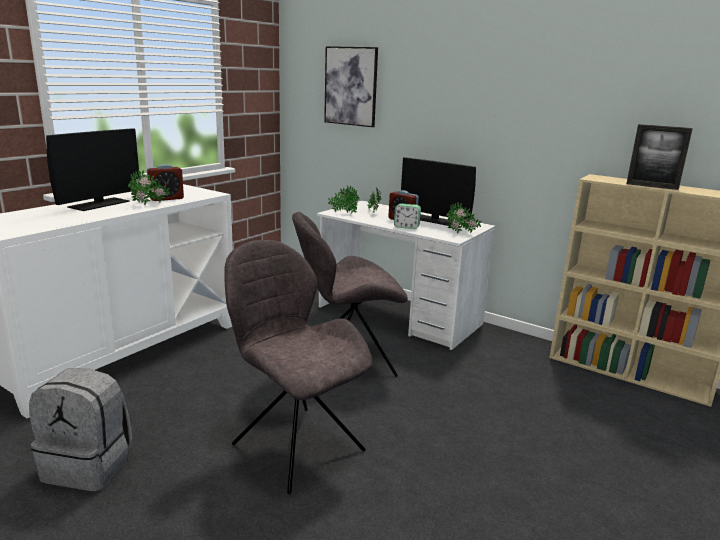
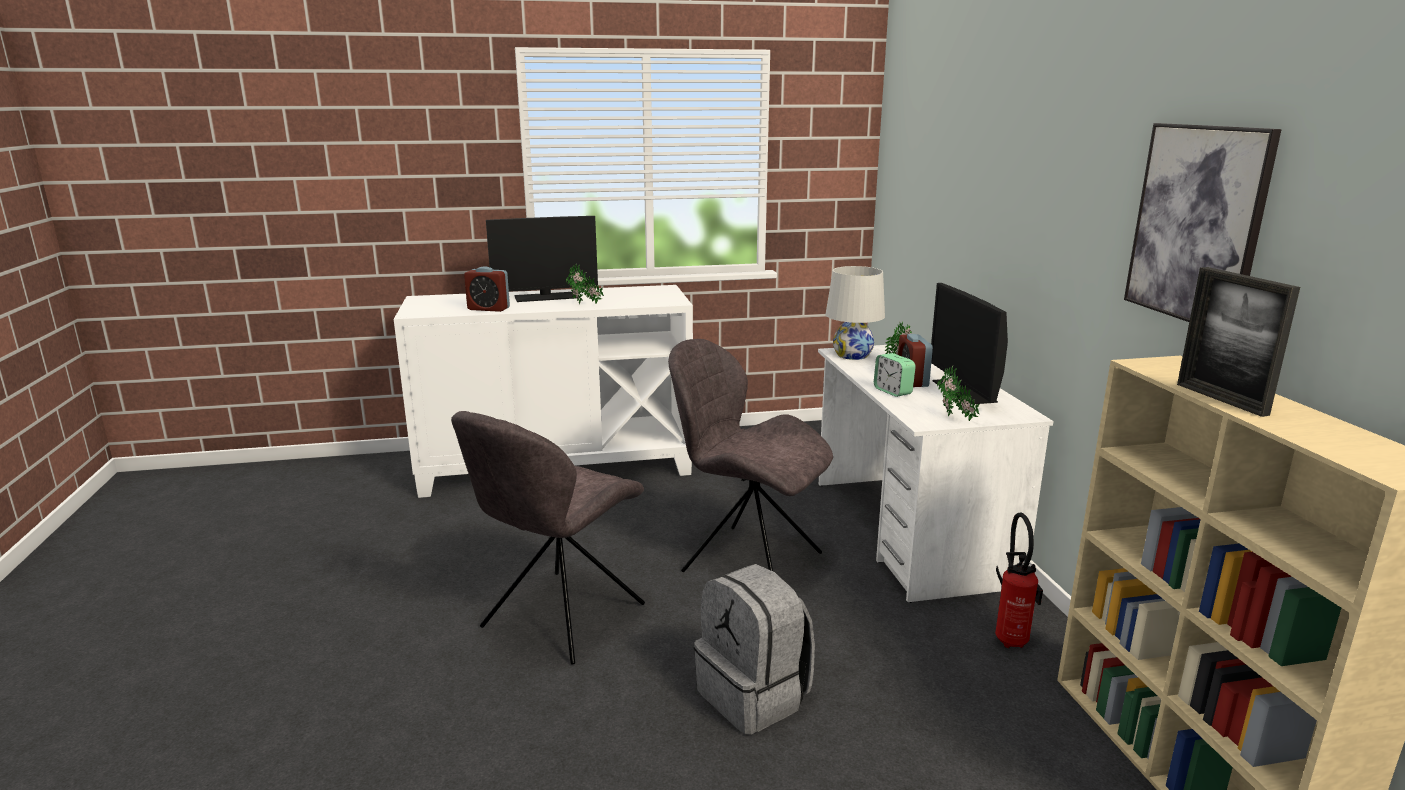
camera: 45 degrees right, 0 degrees up
(89, 465) = (400, 555): grey backpack -> grey backpack (754, 696)
(166, 198) = (616, 300): alarm clock -> alarm clock (488, 309)
(295, 445) = (559, 619): grey chair -> grey chair turned 150 degrees counterclockwise
(343, 213) = (852, 355): potted plant -> white table lamp
(351, 86) = (933, 165): picture -> picture (1197, 224)
(510, 348) = (1011, 638): none -> fire extinguisher

